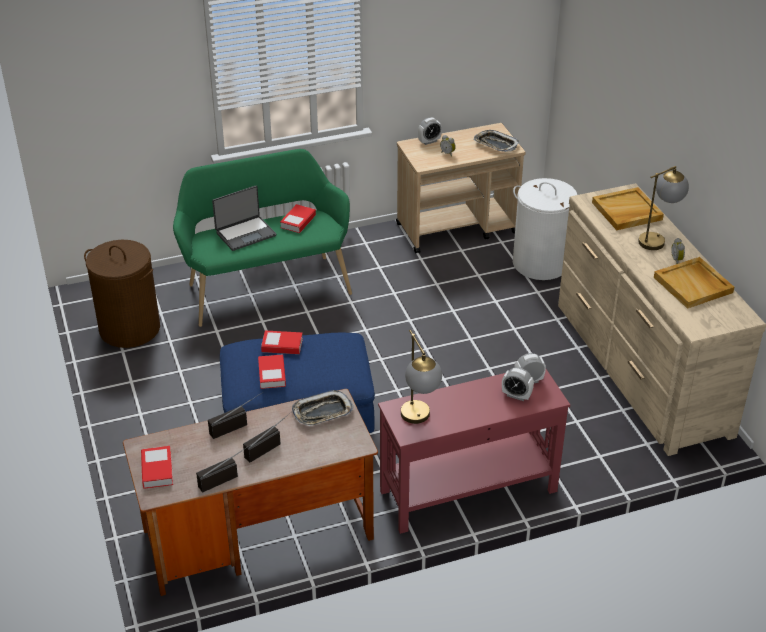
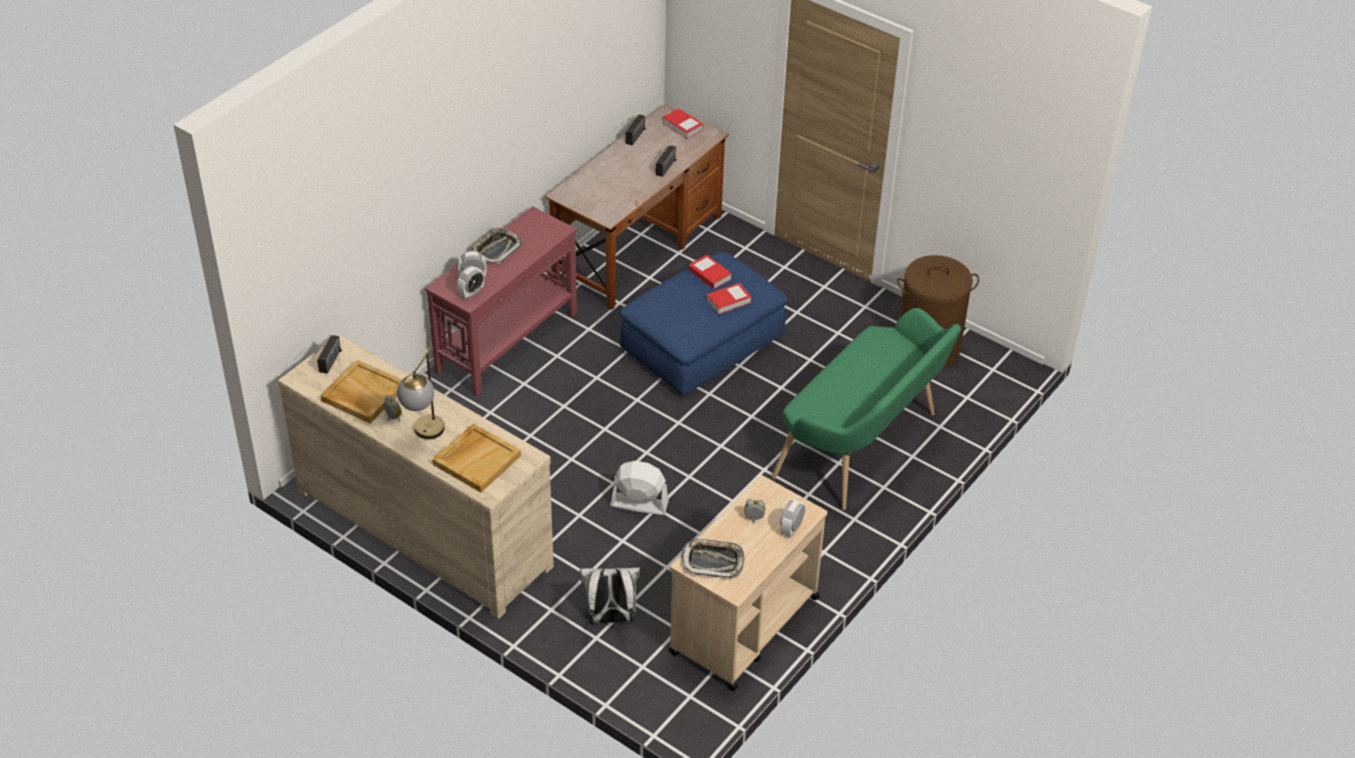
camera: 145 degrees right, 5 degrees up
(245, 233) = (875, 370): laptop -> none
(270, 445) = (625, 169): radio -> radio (327, 367)
(298, 221) = (842, 407): book -> none
(322, 412) = (610, 204): tray -> tray (496, 249)
(419, 420) = (533, 228): table lamp -> none
(463, 318) = (639, 503): none -> white fan
(541, 263) = (610, 618): white laundry basket -> white backpack

